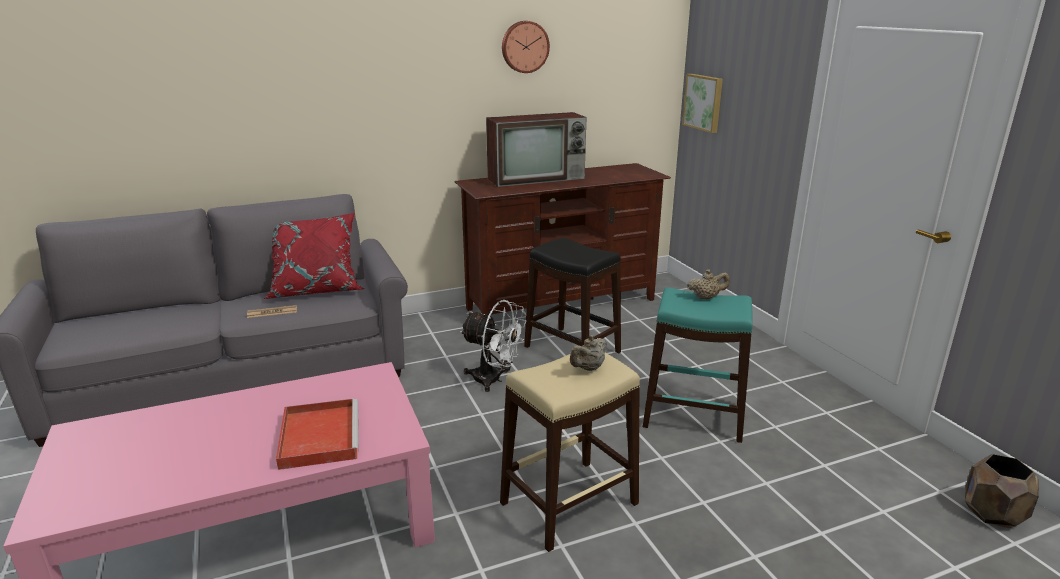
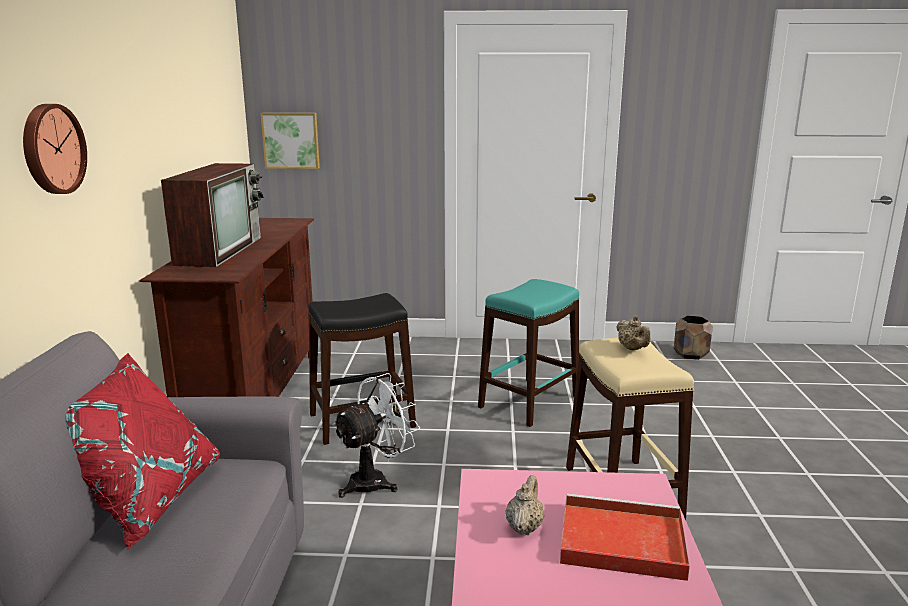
camera: 65 degrees left, 5 degrees down
(272, 312) = (184, 550): newspaper -> none
(524, 47) = (158, 83): wall clock -> wall clock (51, 149)
(706, 297) = (524, 289): beige teapot -> beige teapot (524, 527)

